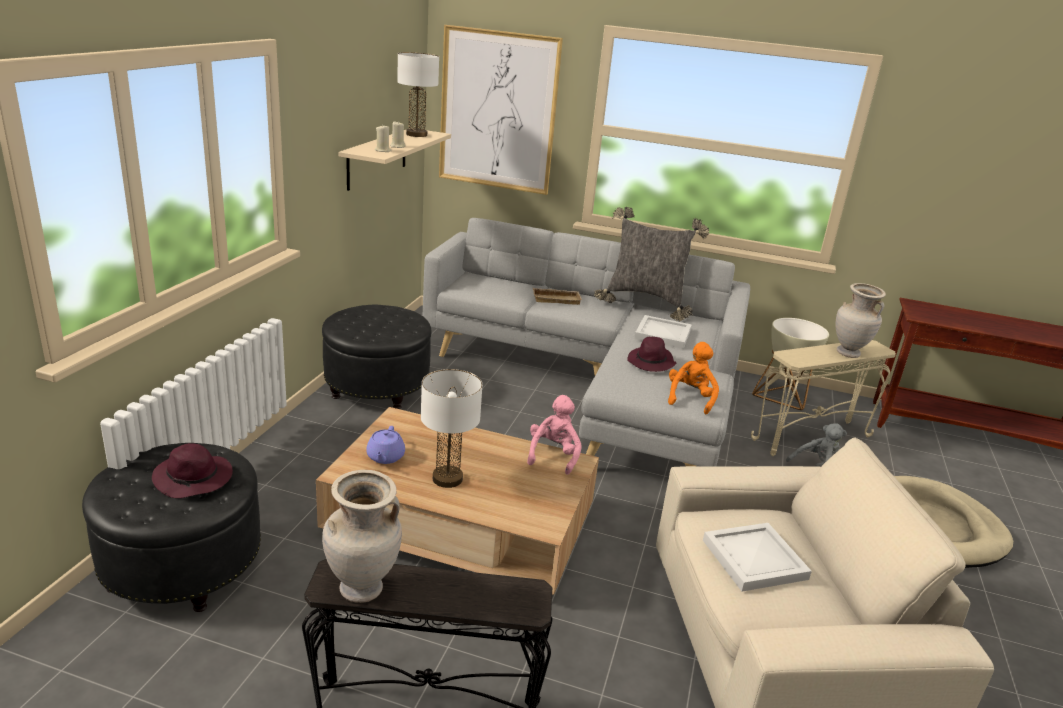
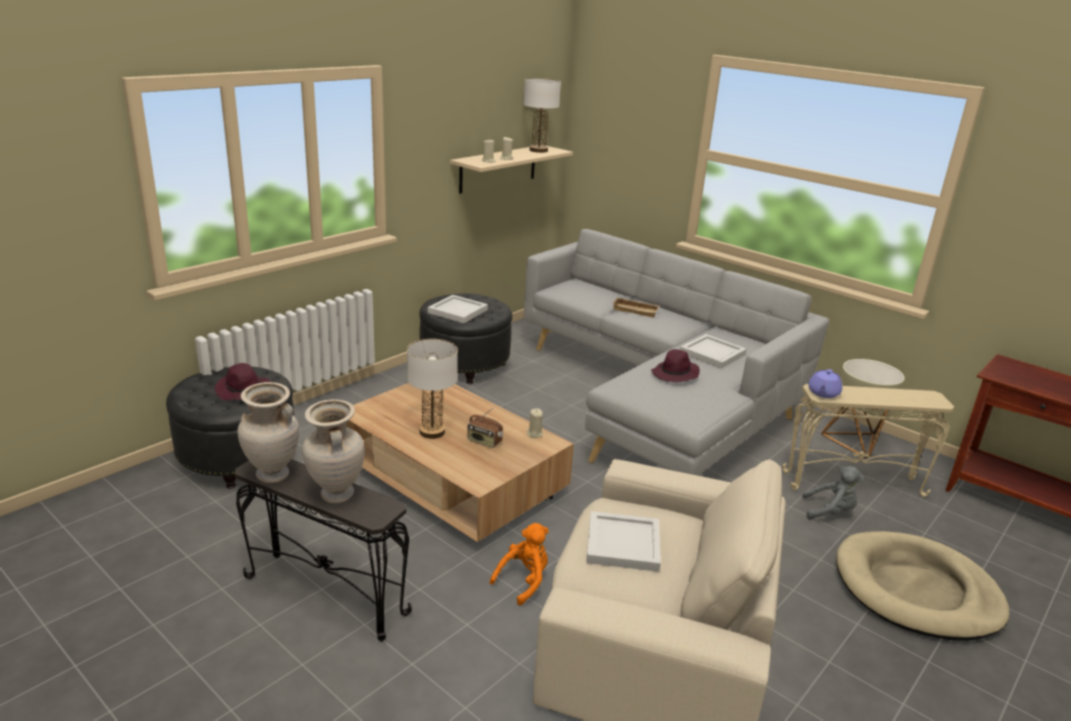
camera: 25 degrees right, 0 degrees up
(371, 328) = (457, 311): none -> white tray
(385, 457) = (398, 407): purple teapot -> purple teapot (823, 393)
(498, 111) = (620, 133): picture -> none
(511, 477) = (484, 442): none -> radio
(553, 455) = (534, 434): pink plush toy -> beige candle
(644, 307) = (718, 329): pillow -> none
(690, 398) = (686, 410): orange plush toy -> orange plush toy (524, 581)
(848, 353) = (891, 399): beige vase -> beige vase (336, 495)

